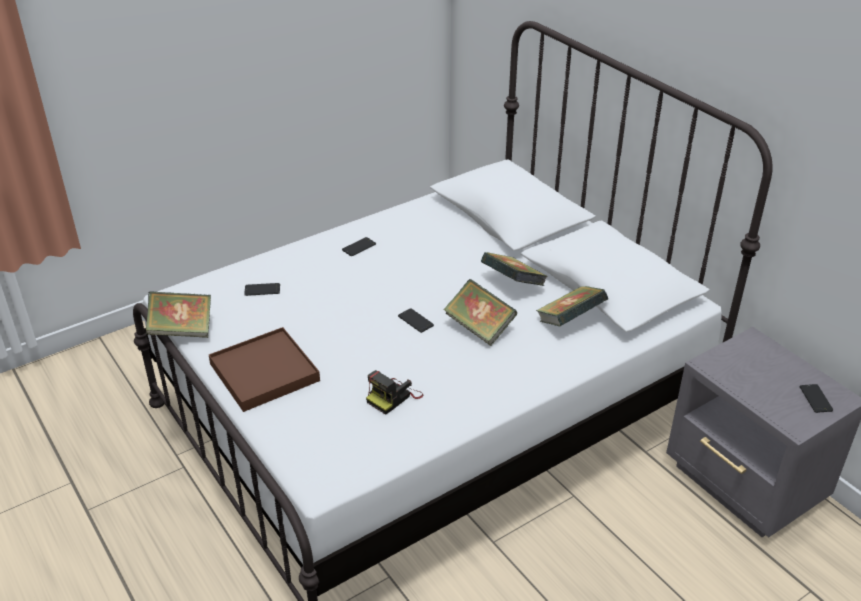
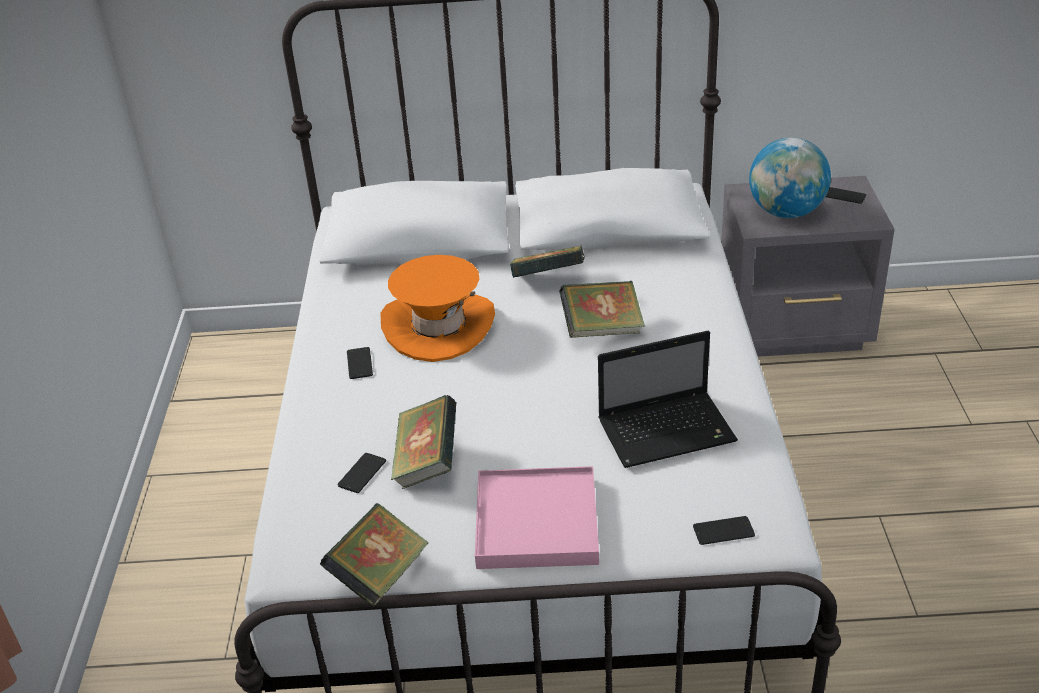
camera: 55 degrees left, 0 degrees up
(265, 372) = (537, 522): brown tray -> pink tray
(394, 397) = (668, 430): camera -> laptop
(415, 321) = (548, 369): phone -> phone (723, 531)
(421, 260) = (439, 326): none -> orange hat
(569, 321) = (644, 269): book -> book (427, 462)
(749, 373) = (786, 212): none -> globe

